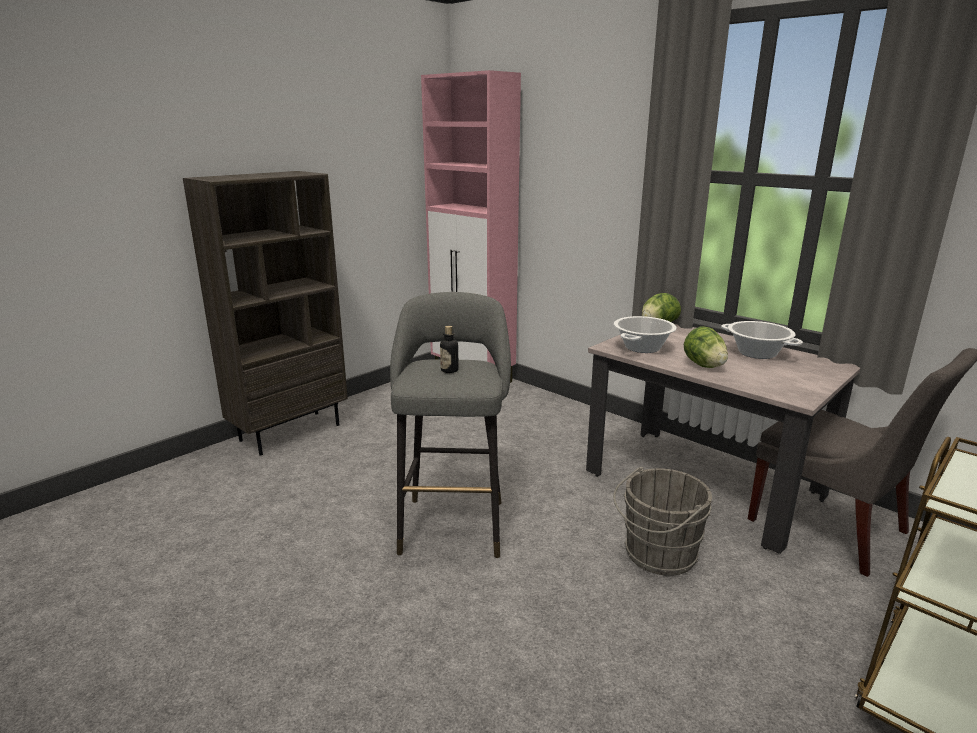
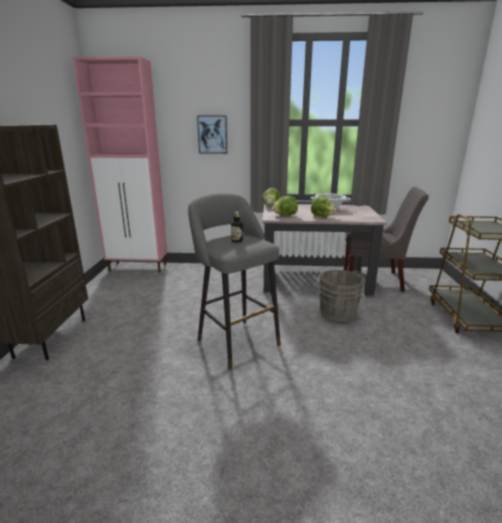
camera: 40 degrees left, 0 degrees up
(594, 189) = (212, 134): none -> picture
(643, 348) = (285, 215): cooking pot -> lettuce

